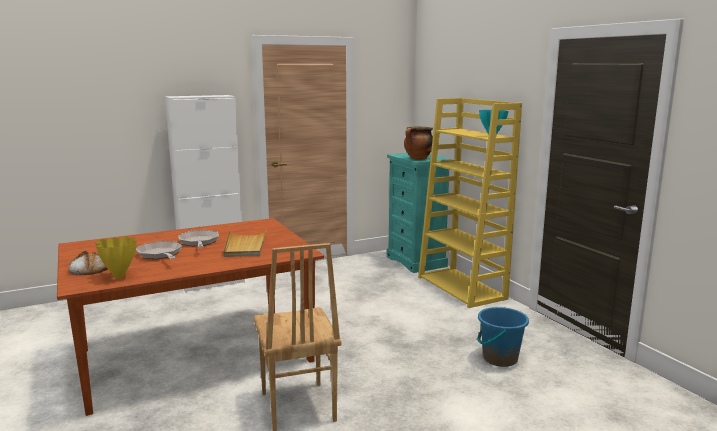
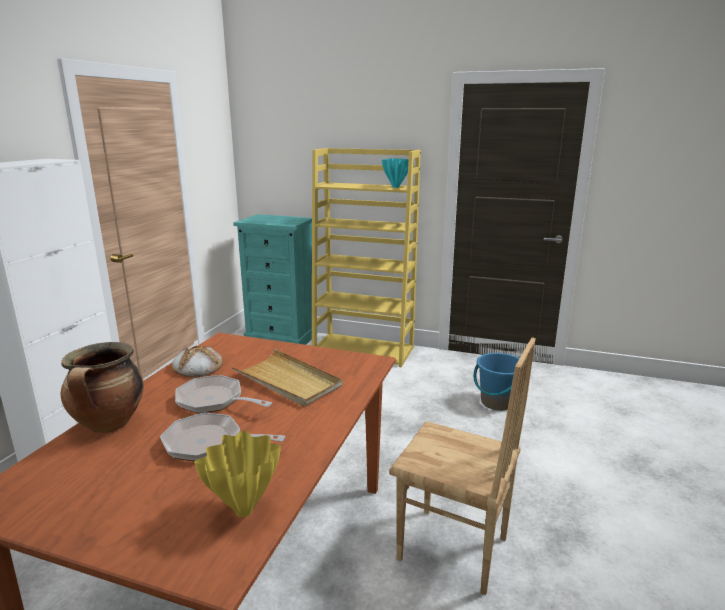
camera: 45 degrees left, 5 degrees up
(89, 268) = (150, 527): bread -> bread (197, 367)
(418, 159) = (284, 222): cooking pot -> cooking pot (109, 425)

